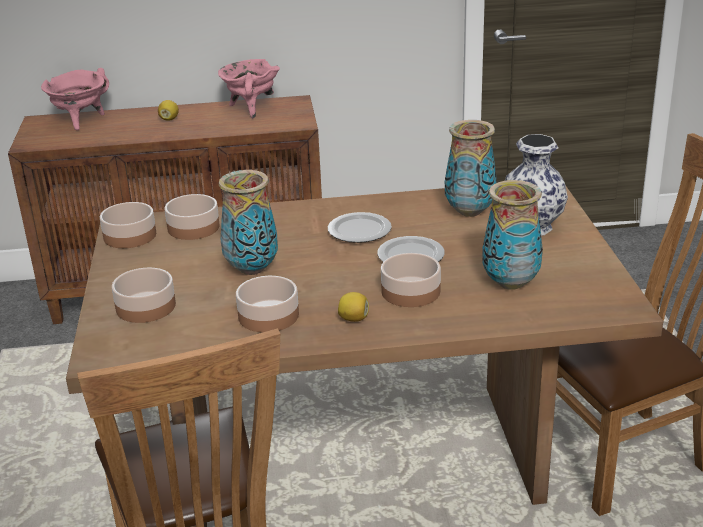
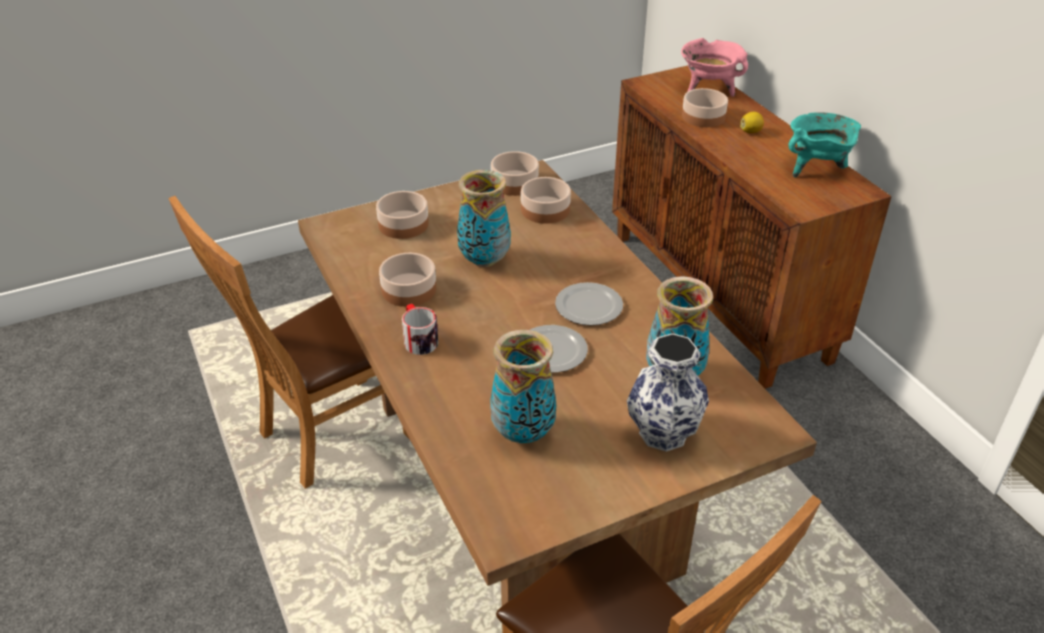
camera: 70 degrees right, 10 degrees up
(251, 109) = (816, 169): pink cooking pot -> turquoise cooking pot
(354, 319) = (419, 339): lemon -> mug
(409, 292) = (479, 364): bowl -> bowl (703, 116)

